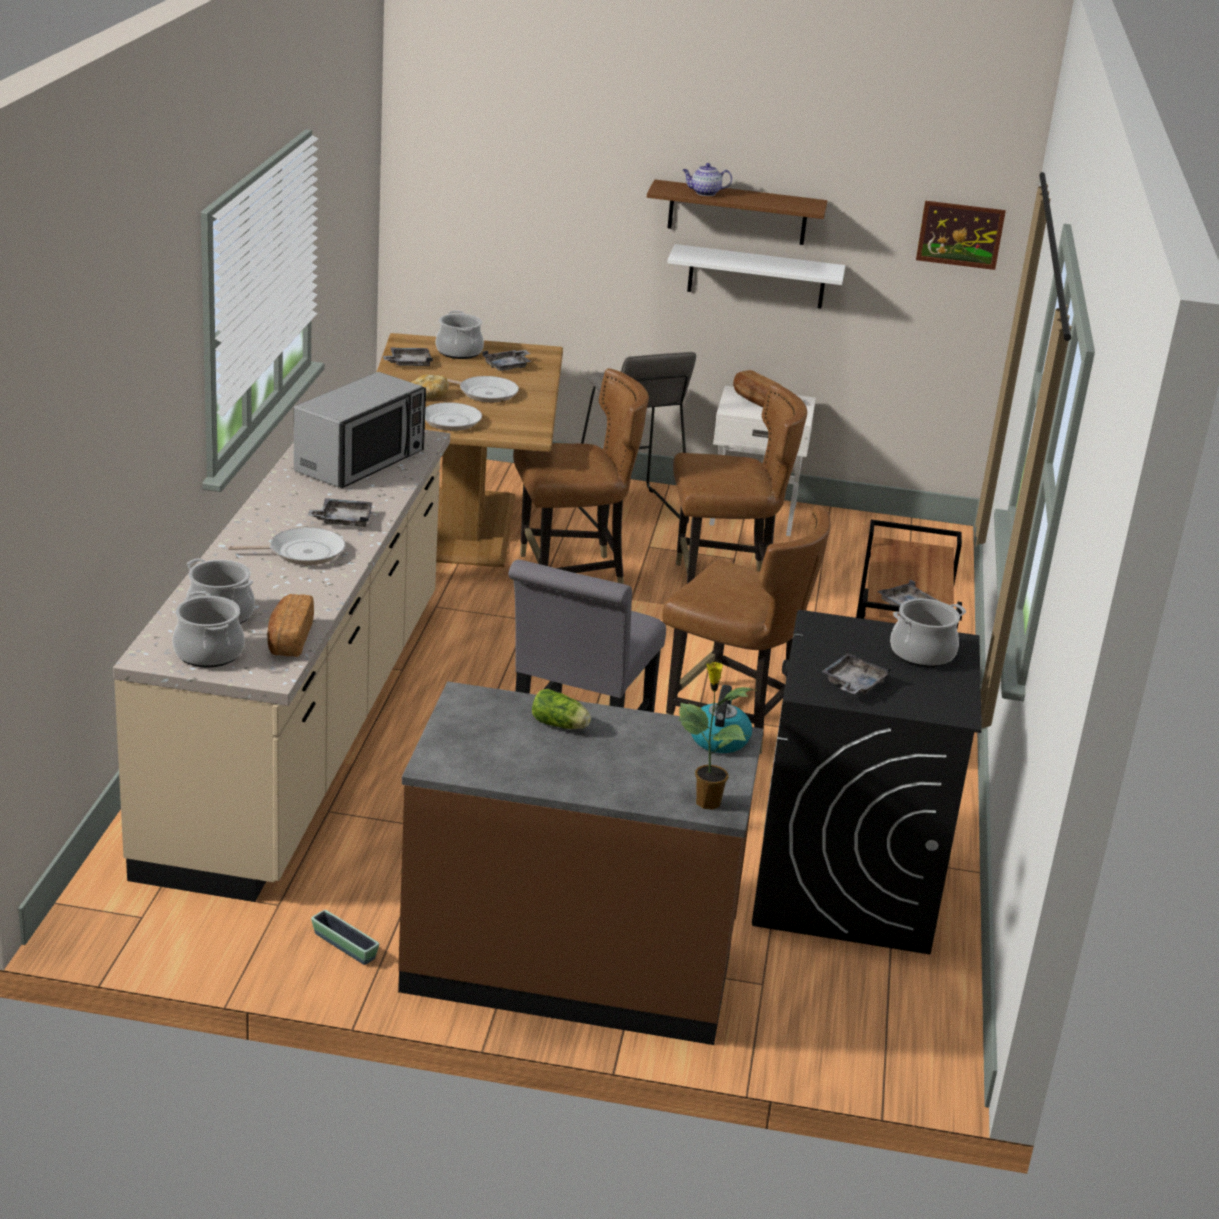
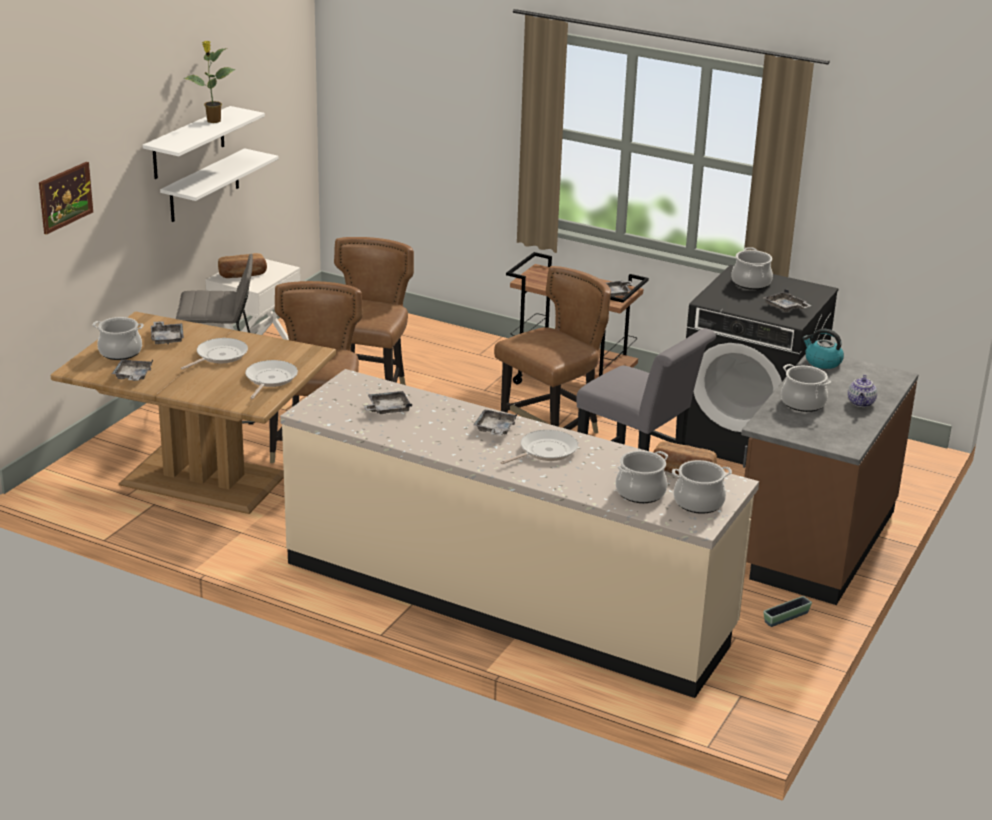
camera: 70 degrees left, 0 degrees up
(302, 552) = (545, 451): frying pan -> frying pan turned 45 degrees clockwise
(361, 462) = (387, 409): microwave -> grey tray
(427, 396) = (212, 379): bread -> none
(561, 725) = (802, 403): lettuce -> cooking pot
(704, 193) = (191, 136): teapot -> teapot (861, 403)
(706, 802) = (890, 378): potted plant -> potted plant (213, 121)
(737, 213) = (188, 143): brown shelf -> white shelf
(960, 234) = (290, 92): picture -> picture (65, 197)

